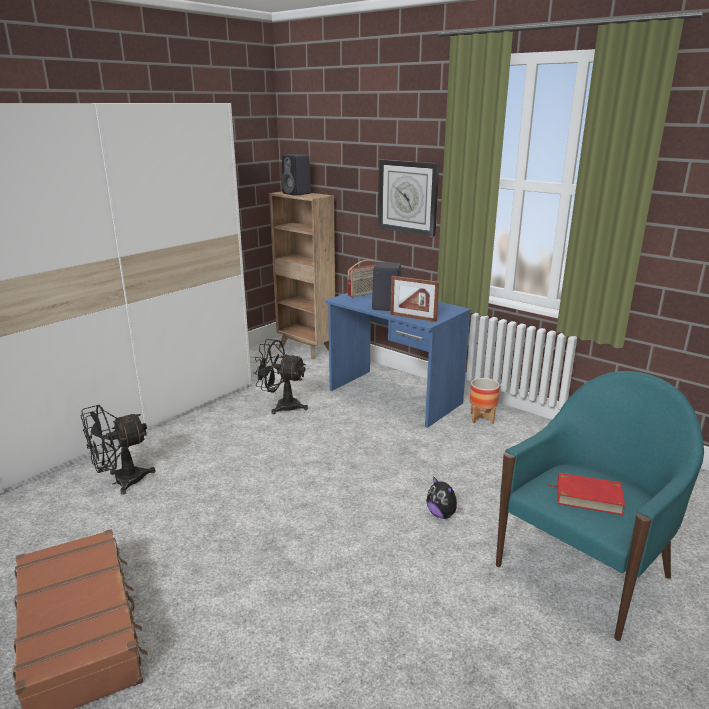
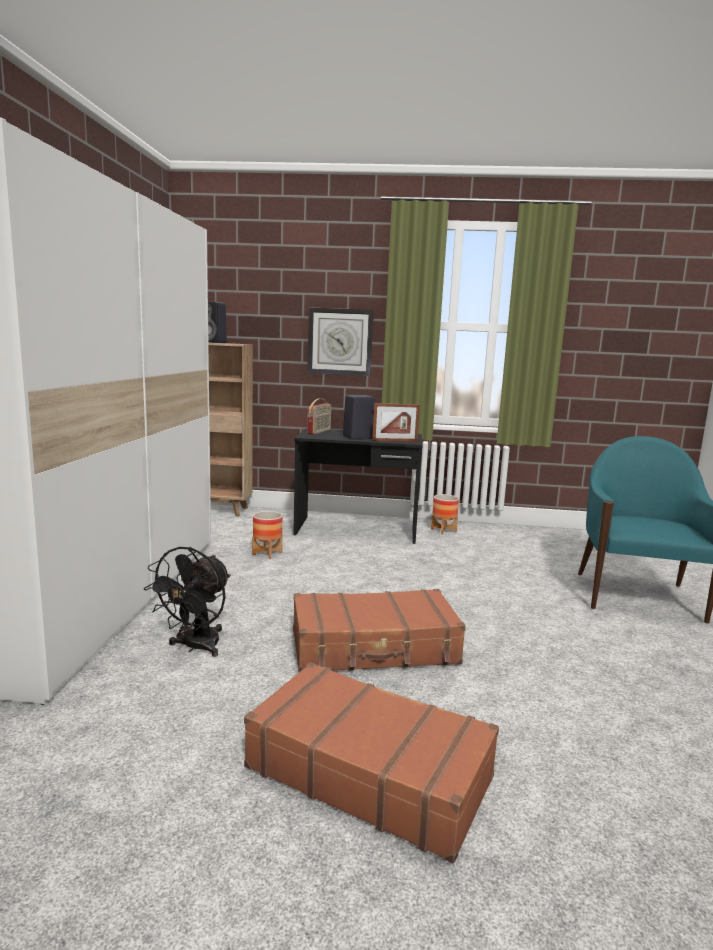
camera: 35 degrees left, 10 degrees down
(231, 529) = (374, 647): none -> brown suitcase
(282, 406) = (267, 553): black fan -> planter
(394, 397) = (357, 530): blue desk -> black desk
(442, 514) = (513, 591): plush toy -> none
(588, 497) = (651, 527): red book -> none

